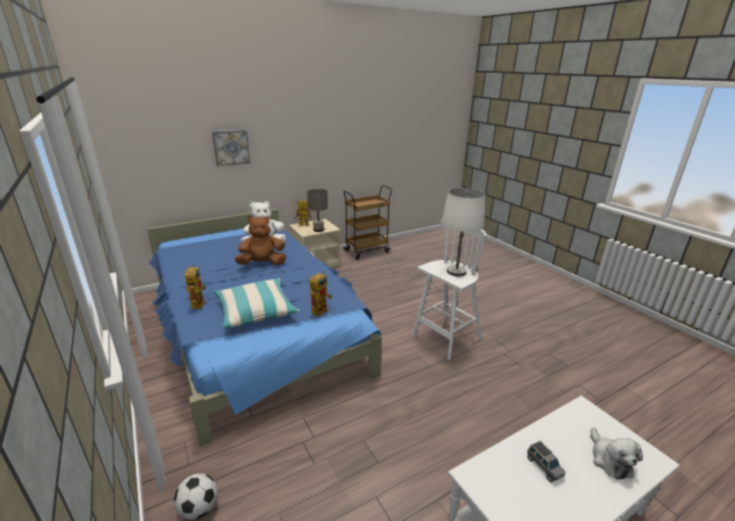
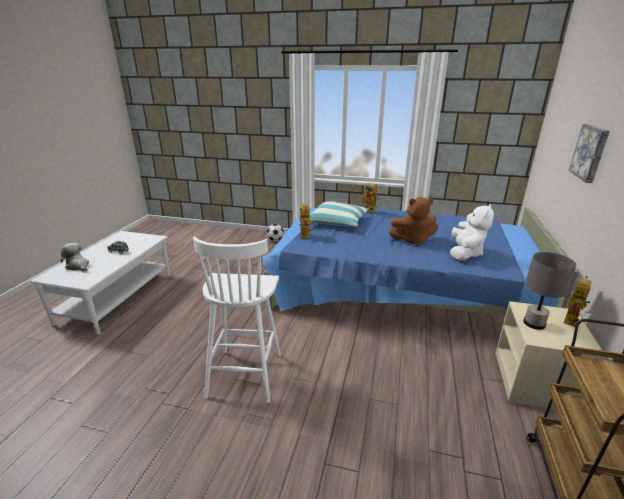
camera: 135 degrees right, 0 degrees up
(262, 264) = (412, 240): brown plush toy -> brown plush toy turned 60 degrees clockwise
(456, 272) = (232, 288): white table lamp -> none

